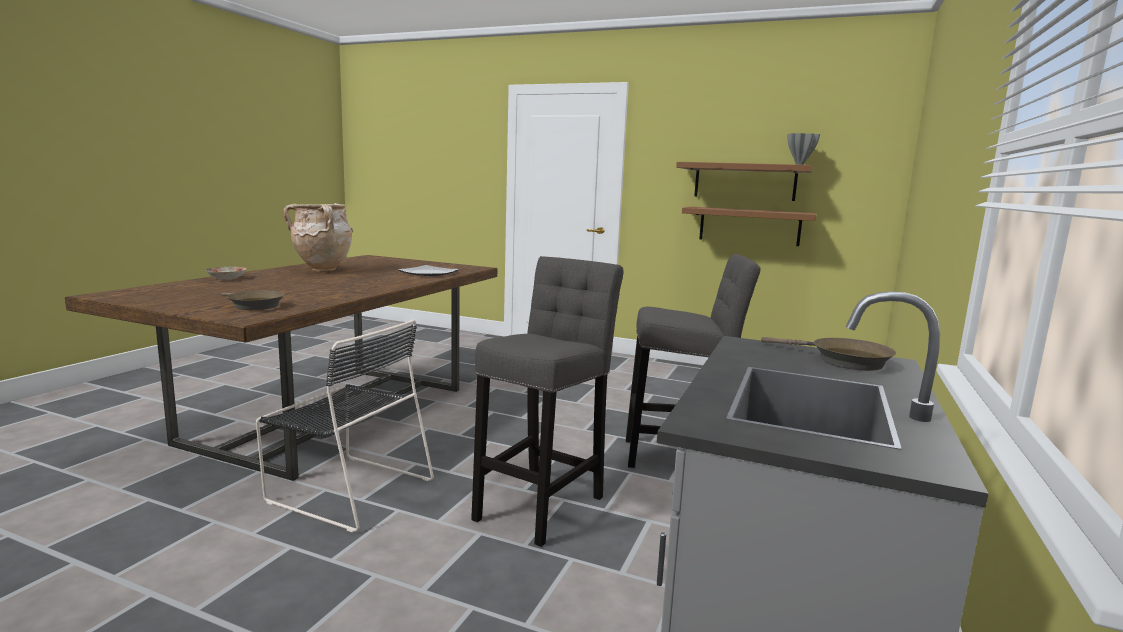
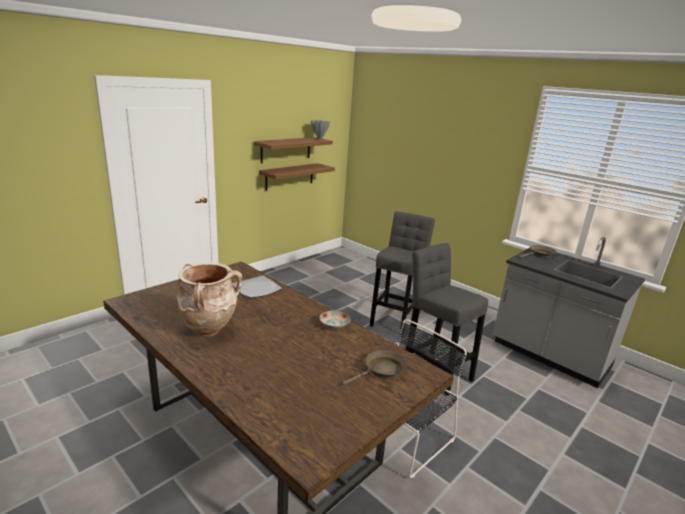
camera: 70 degrees left, 10 degrees up
(226, 278) = (230, 386): plate -> plate (334, 325)

